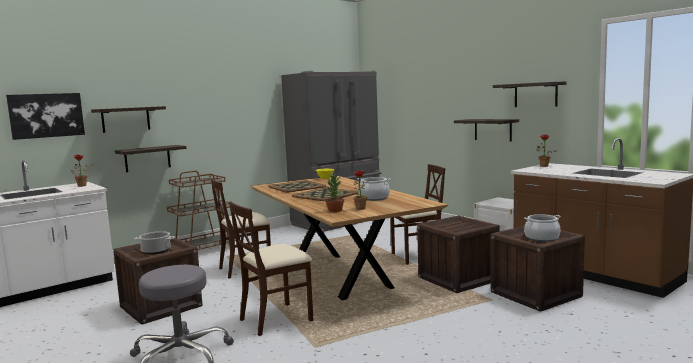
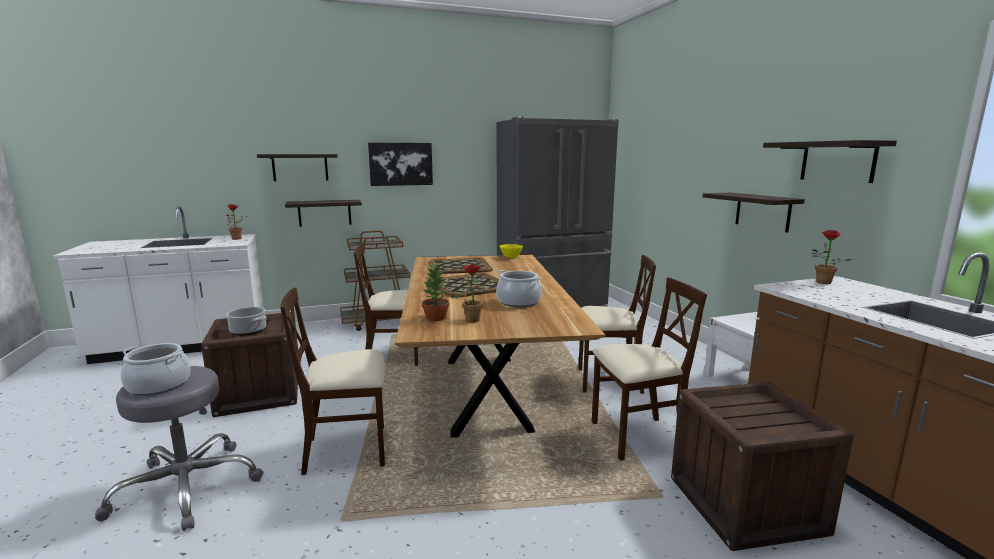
camera: 20 degrees right, 5 degrees up
(46, 115) = (211, 158): picture -> picture (400, 164)
(458, 279) = (637, 437): crate -> beige chair
(541, 238) = (766, 419): cooking pot -> cooking pot (159, 385)

